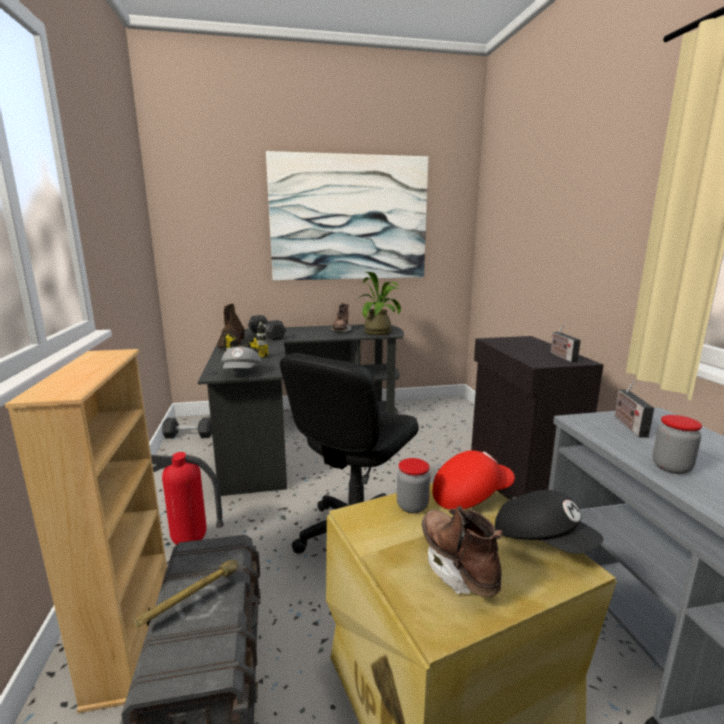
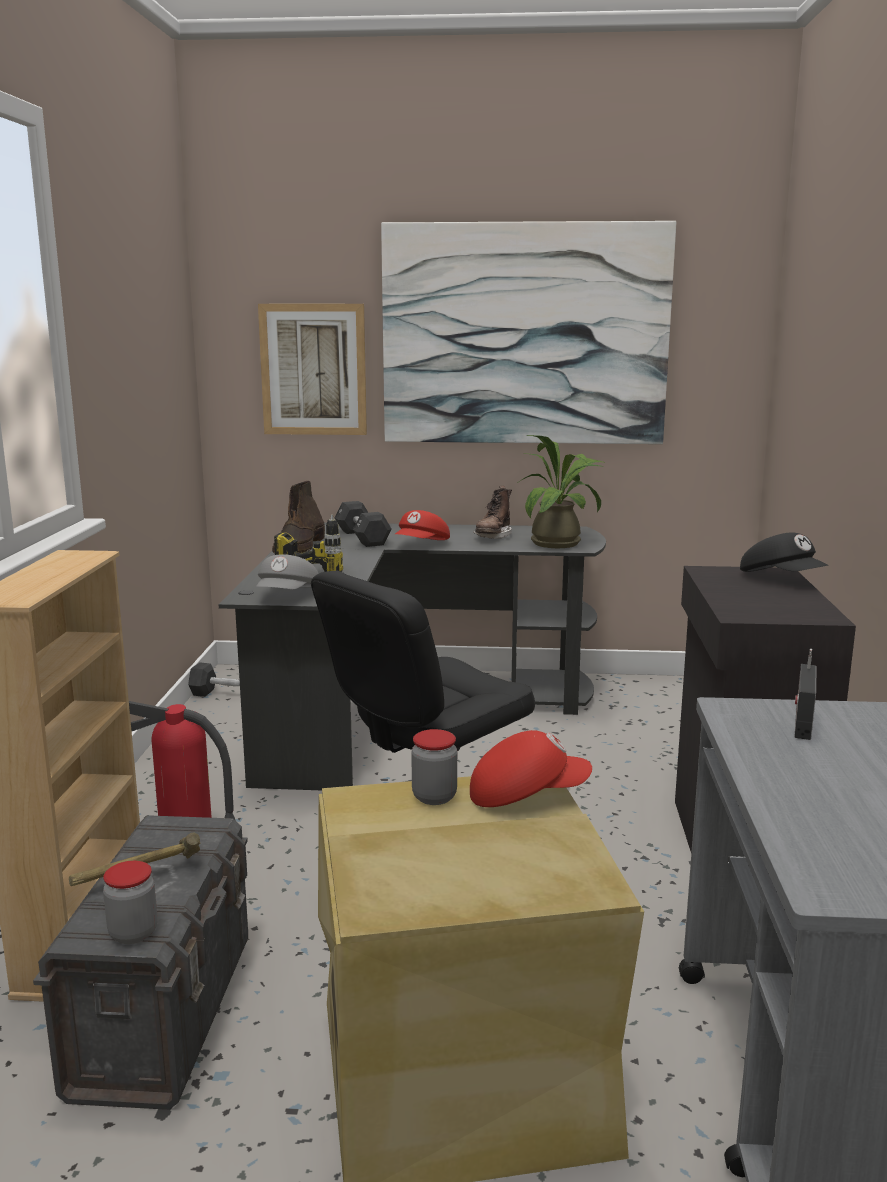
camera: 15 degrees right, 0 degrees up
(227, 239) = (313, 370): none -> picture
(304, 338) = (422, 545): none -> red cap
(457, 567) = (438, 863): brown boot -> none
(542, 540) = (575, 854): black cap -> black cap (782, 579)
(561, 357) = (796, 608): radio -> none
(671, 467) = (789, 778): jar -> jar (133, 933)

